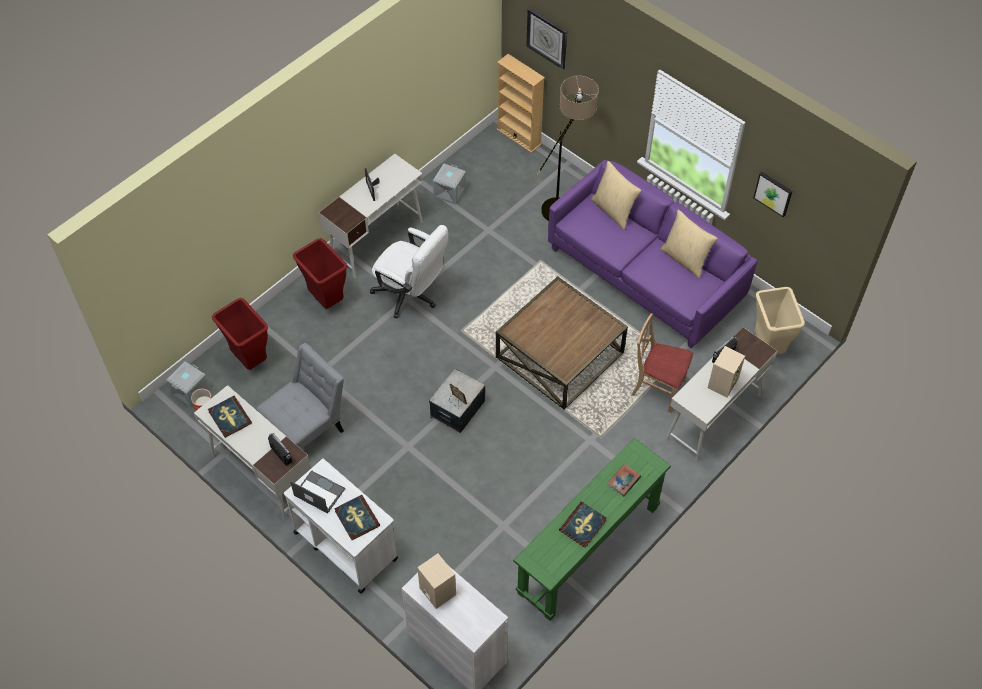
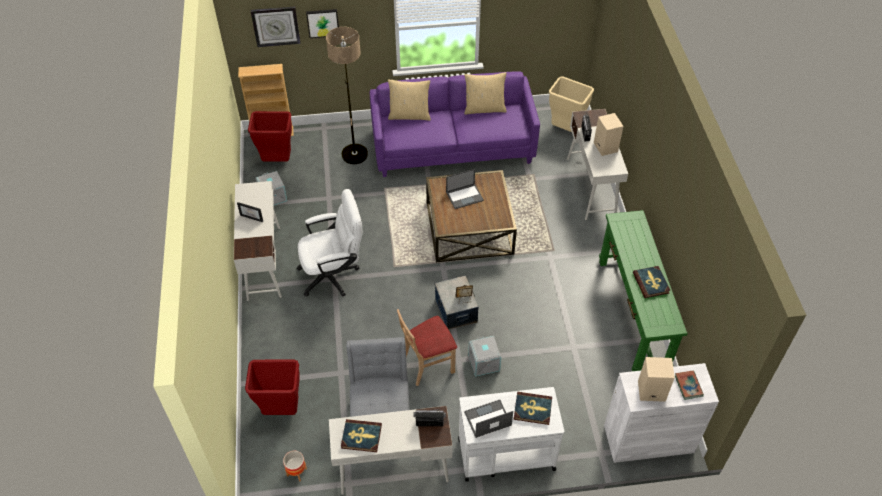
camera: 50 degrees left, 5 degrees down
(191, 392) = (268, 471): grey storage box -> grey storage box (484, 363)
(326, 300) = (281, 327): red trash can -> red trash can (277, 161)
(565, 320) = (465, 196): none -> laptop
(623, 481) = (635, 240): book -> book (688, 386)
(658, 389) = (544, 198): beige chair -> beige chair (428, 364)
(773, 193) = (518, 17): picture -> picture (323, 22)

